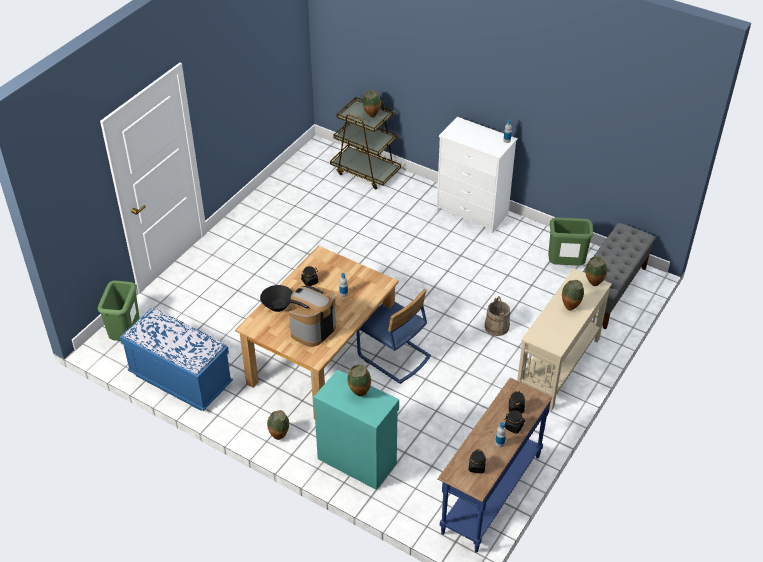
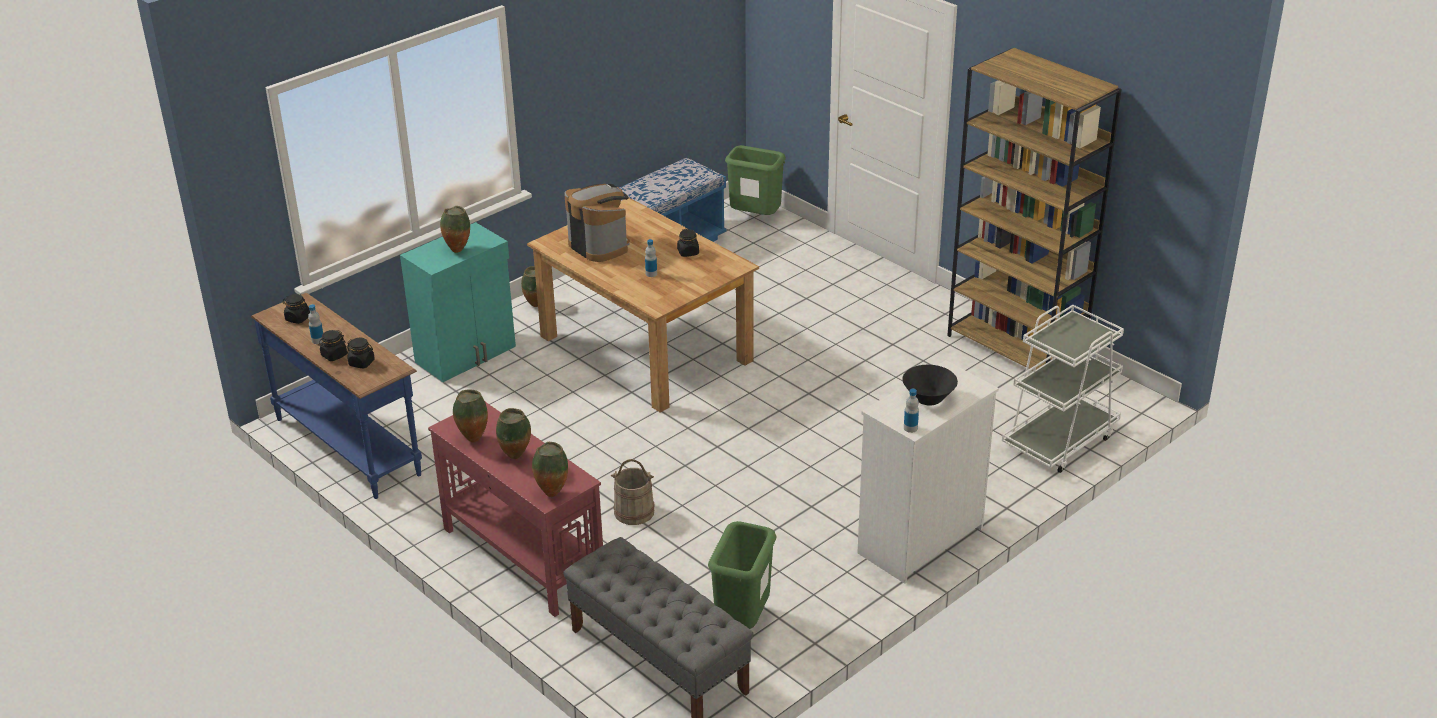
camera: 105 degrees right, 10 degrees down
(277, 193) = (1016, 348): none -> brown bookcase
(277, 306) = (653, 226): black bowl -> black bowl (928, 398)
(365, 171) = (1059, 440): brown cart -> white cart
(371, 116) = (1067, 343): vase -> vase (472, 439)
(394, 357) = (621, 406): blue chair -> none
(557, 366) = (523, 556): beige console table -> red console table

